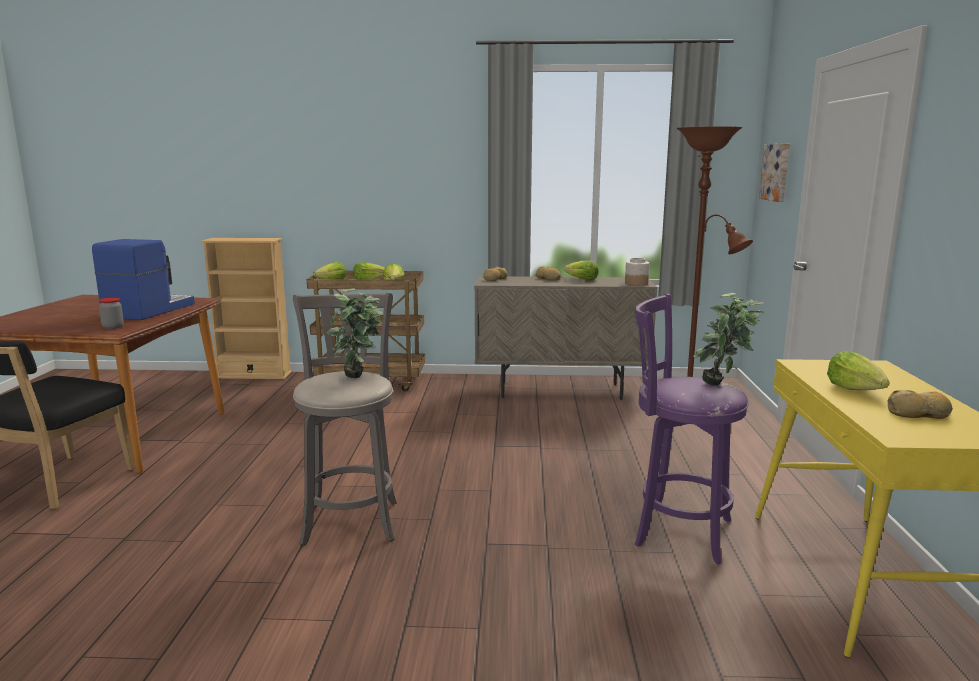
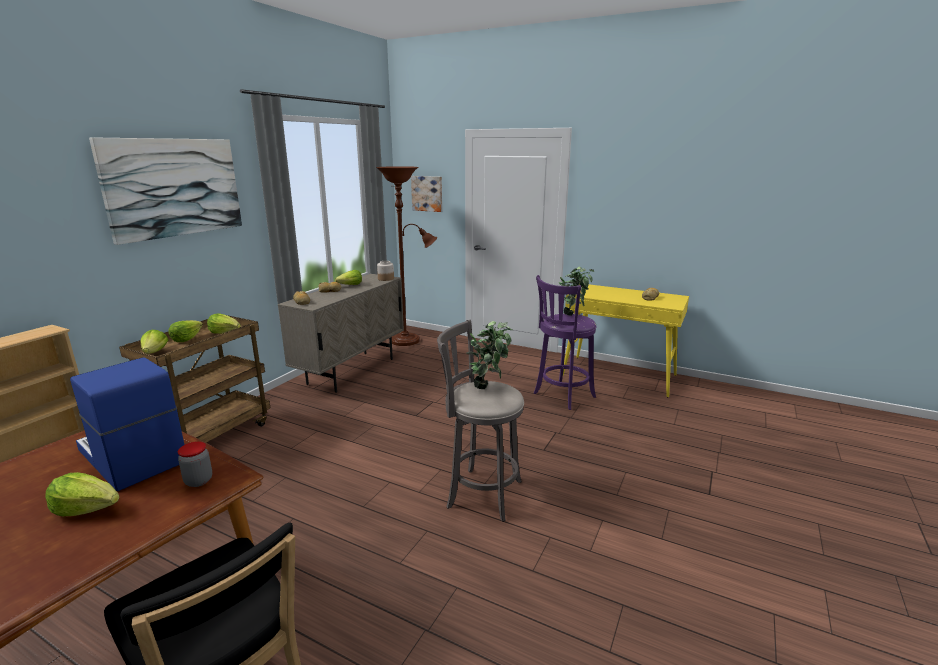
camera: 65 degrees left, 5 degrees up
(398, 140) = (174, 187): none -> picture
(856, 390) = (618, 297): lettuce -> lettuce (88, 509)

